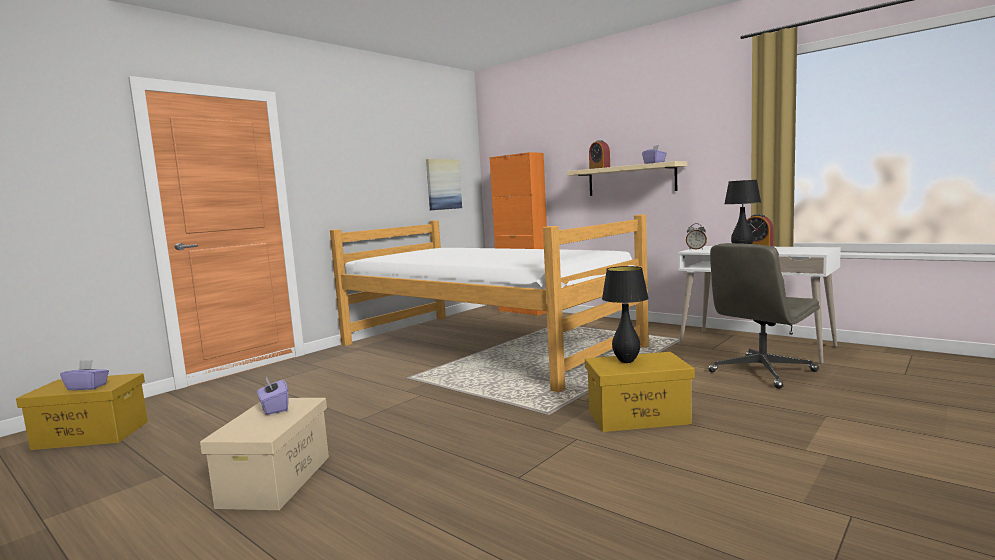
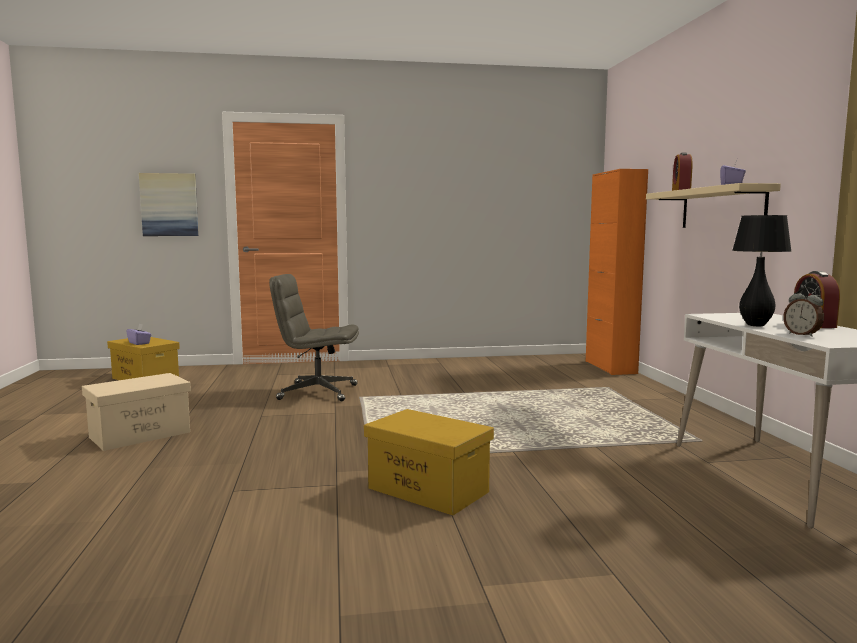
camera: 40 degrees right, 0 degrees up
(274, 408) = (153, 379): purple tissue box -> none
(443, 184) = (540, 205): picture -> picture (169, 205)
(485, 345) = (485, 389): bed -> none
(626, 361) = (424, 421): black table lamp -> none
(696, 249) = (723, 314): alarm clock -> alarm clock (802, 335)
(762, 372) = (688, 505): grey office chair -> grey office chair (317, 392)

